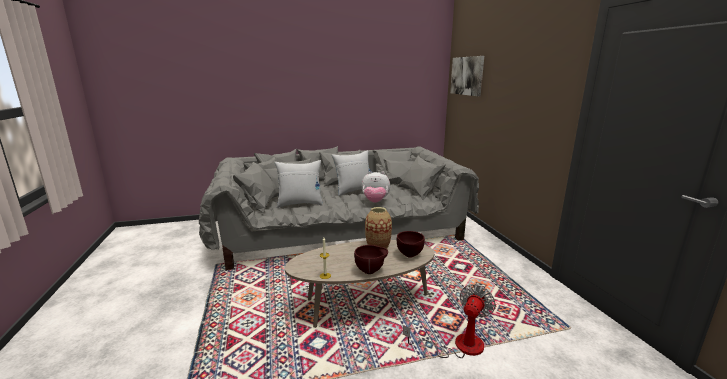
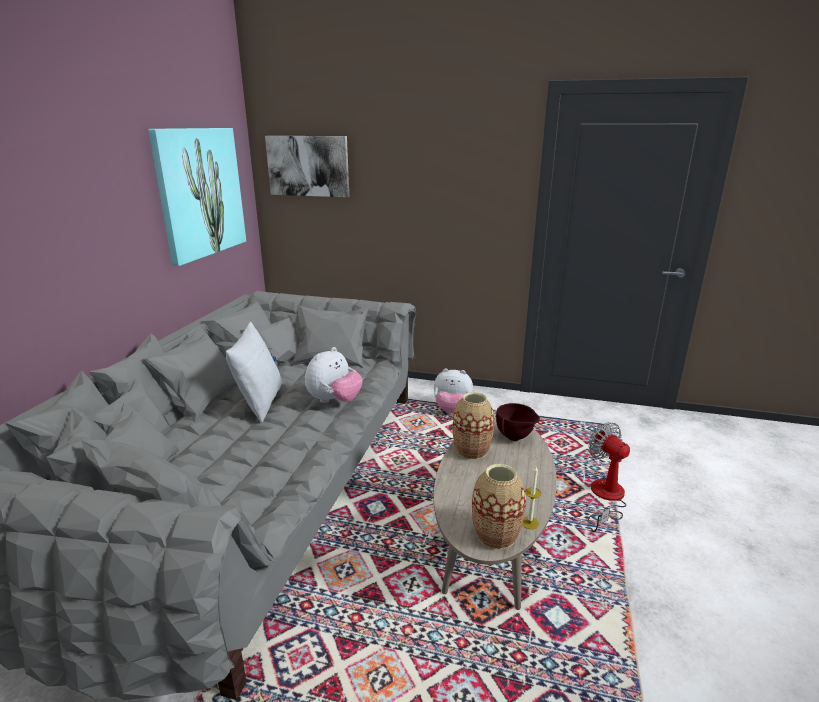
camera: 60 degrees left, 5 degrees up
(300, 204) = (247, 471): grey pillow -> none
(306, 268) = (496, 535): none -> vase
(371, 271) = (539, 479): brown bowl -> none
(397, 86) = (200, 193): none -> picture
(477, 256) = (451, 409): none -> plush toy

